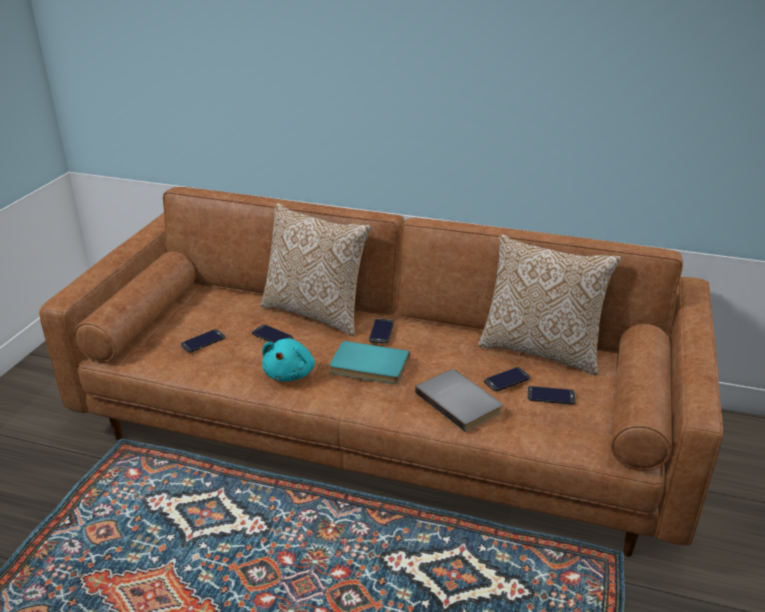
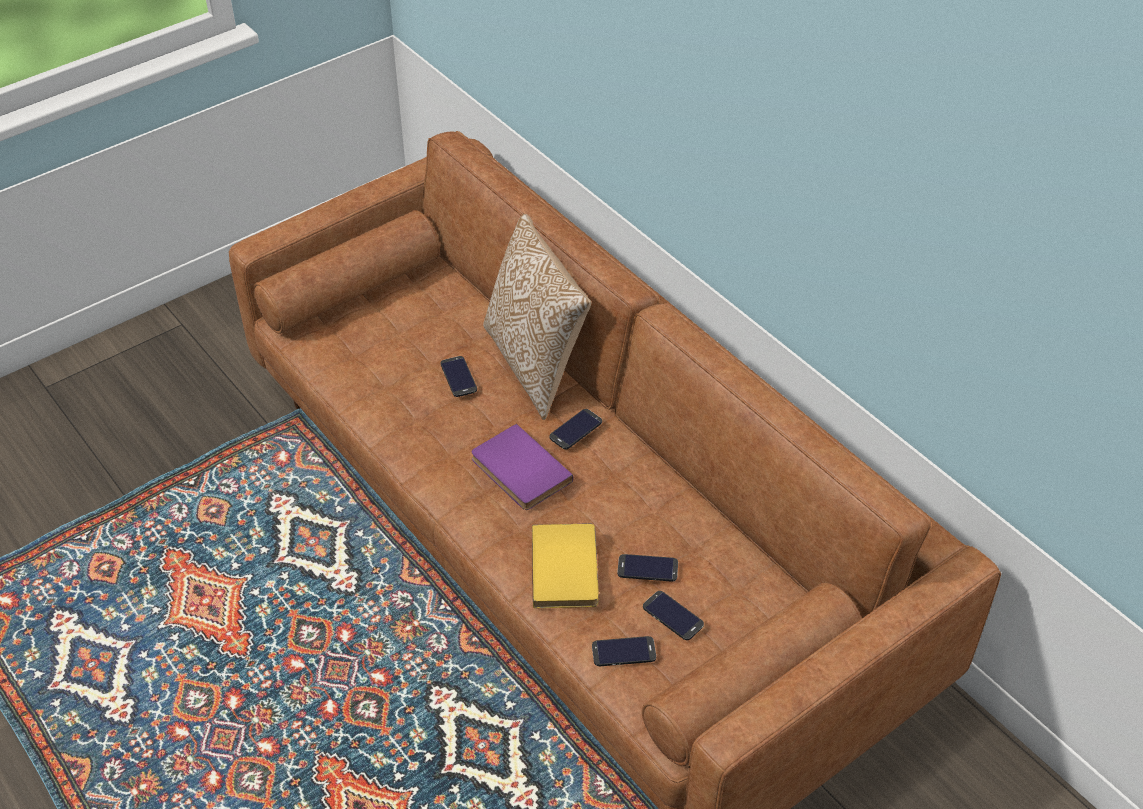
camera: 35 degrees right, 15 degrees up
(203, 341) = (385, 350): phone -> phone (624, 652)
(290, 373) = (434, 438): turquoise plush toy -> none
(369, 366) = (518, 471): turquoise book -> purple book
(460, 401) = (568, 568): grey book -> yellow book
(541, 350) = (735, 549): pillow -> none

